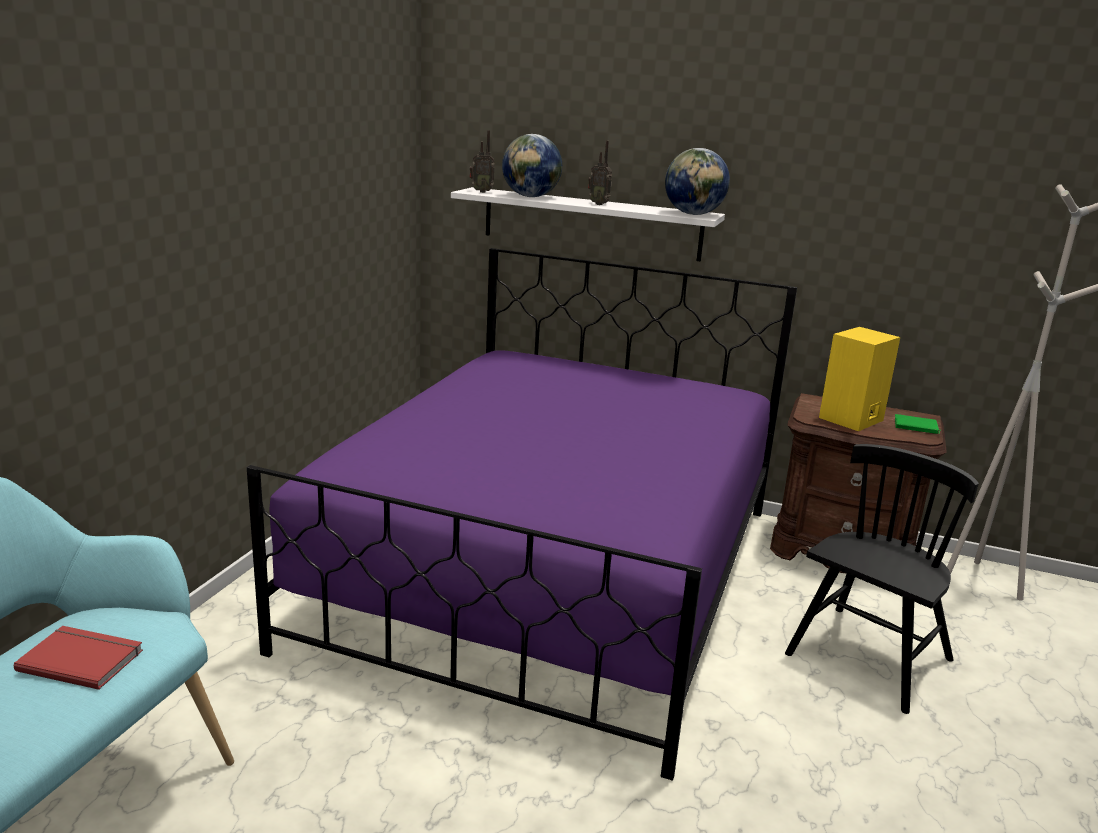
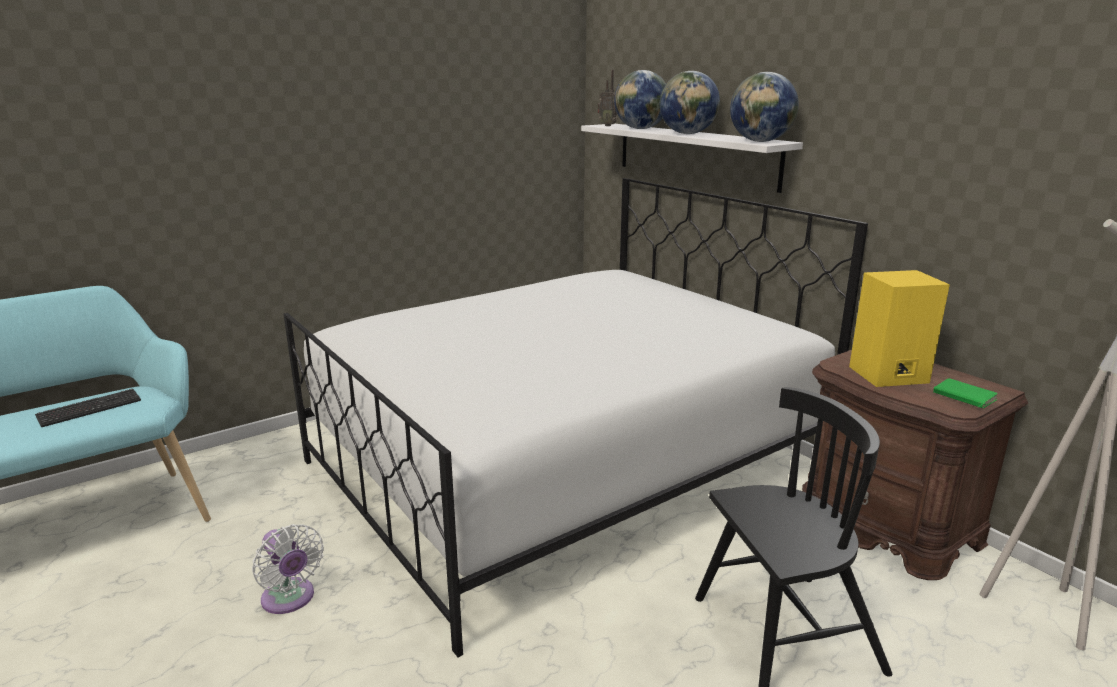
camera: 35 degrees right, 0 degrees up
(82, 659) = (90, 409): red book -> keyboard
(450, 802) = (290, 599): none -> white fan
(552, 572) = (566, 465): purple bed -> white bed
(599, 204) = (687, 134): radio -> globe

